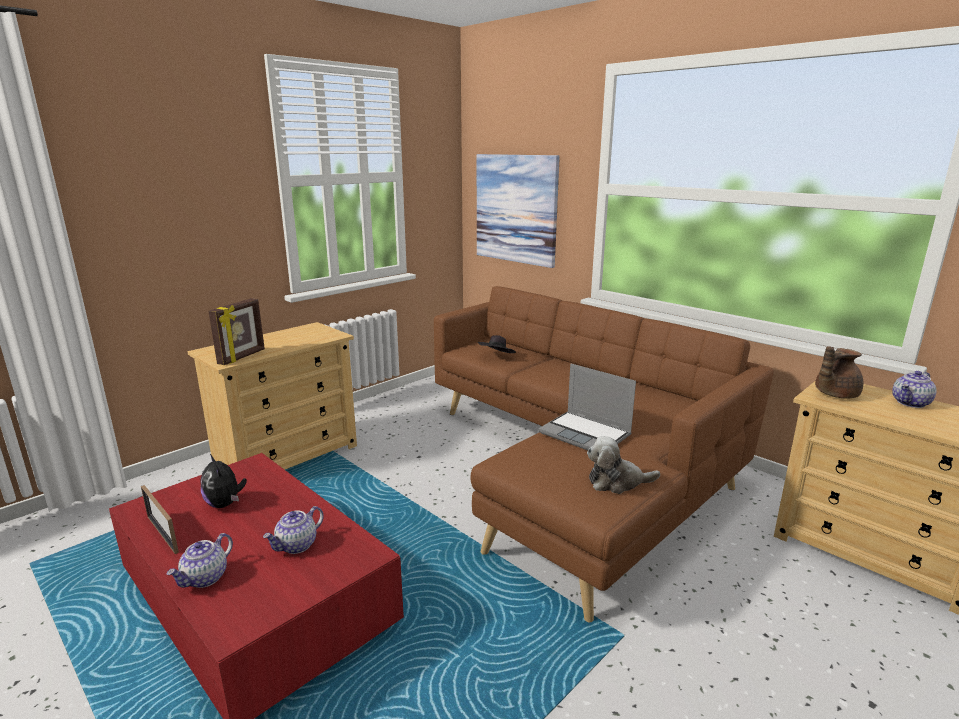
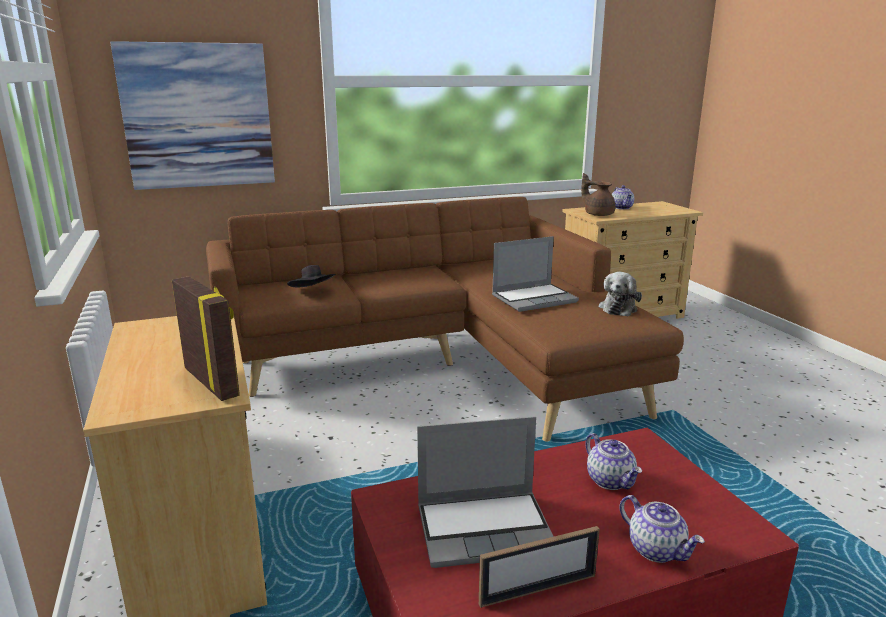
camera: 65 degrees left, 0 degrees up
(225, 504) = (486, 528): plush toy -> laptop
(834, 394) = (598, 214): brown teapot -> brown teapot turned 135 degrees clockwise

